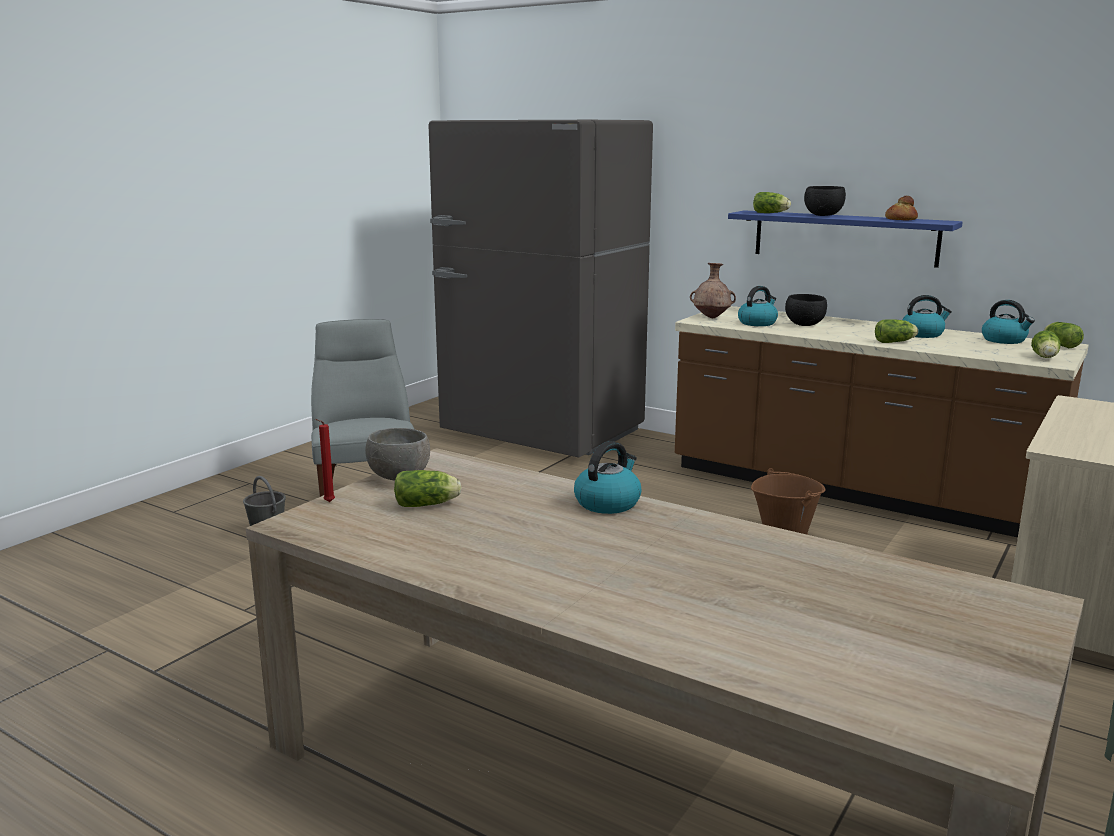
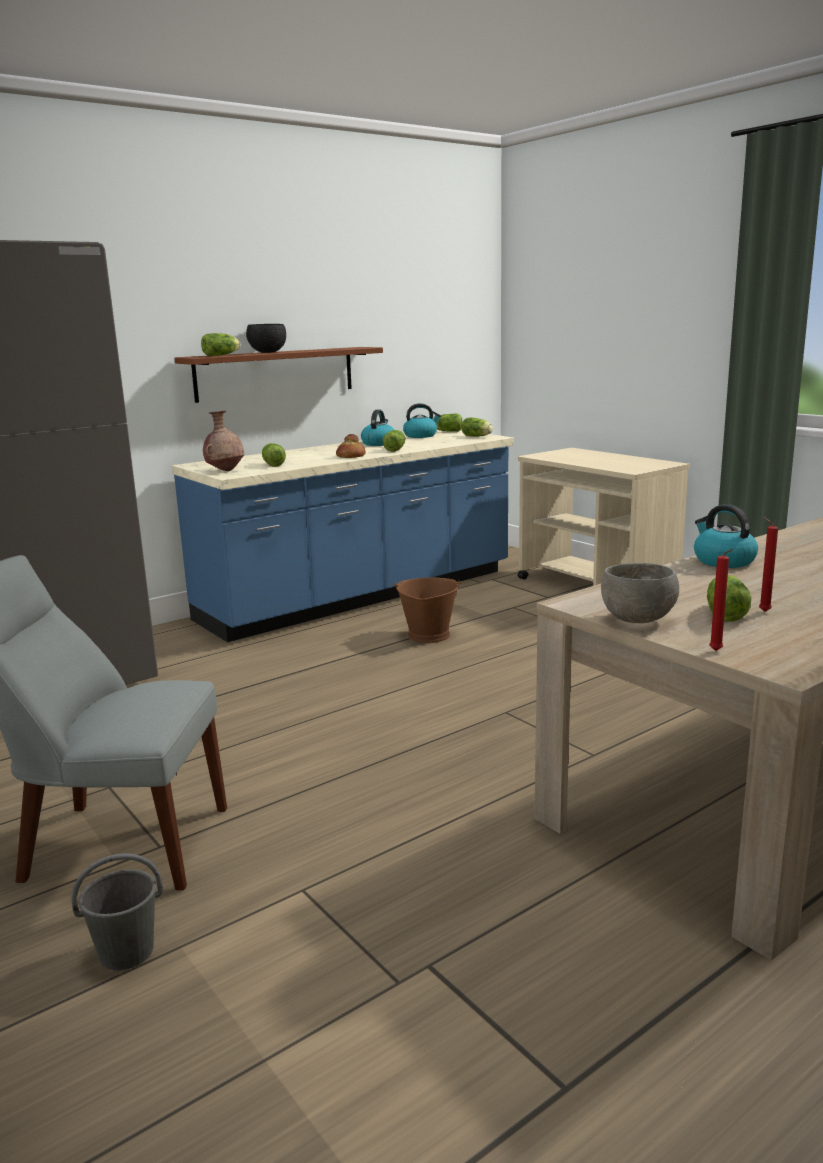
camera: 70 degrees left, 0 degrees up
(437, 517) = (762, 611): none -> red candle
(757, 323) = (273, 464): kettle -> lettuce
(804, 325) = (301, 457): black bowl -> none
(844, 238) = (275, 373): blue shelf -> brown shelf
(854, 491) = (360, 596): brown counter -> blue counter
(900, 219) = (330, 349): bread -> bread (351, 456)

